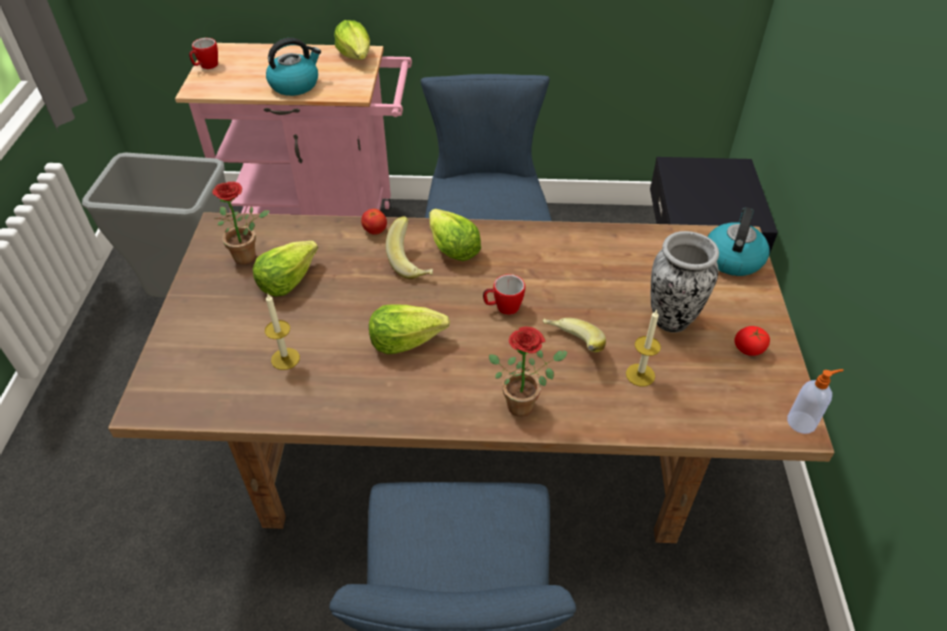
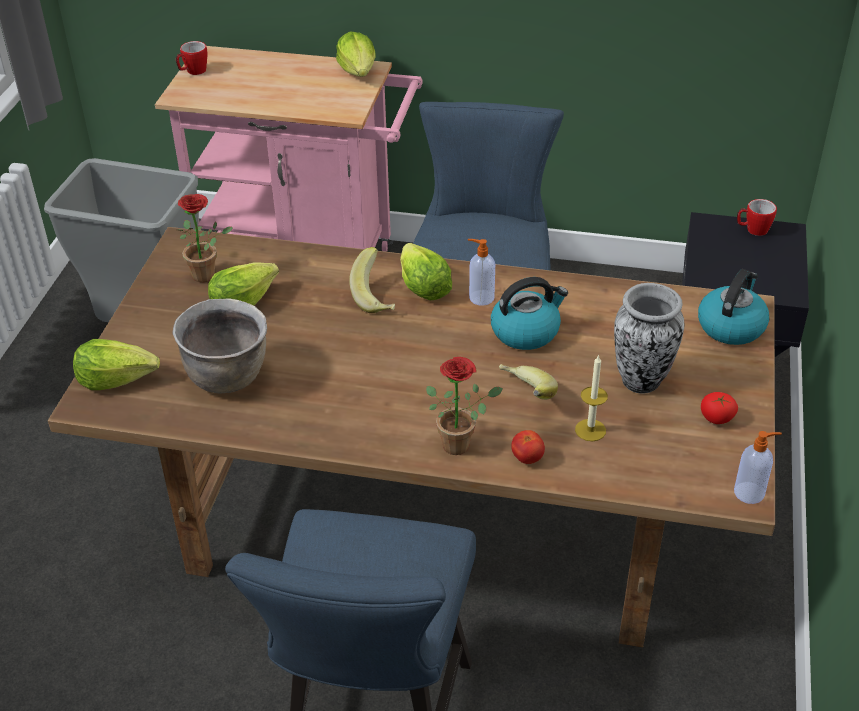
camera: 10 degrees right, 5 degrees down
(285, 359) = (228, 376): candle -> brown cooking pot
(295, 85) = (285, 99): kettle -> kettle (526, 331)
(375, 231) = (344, 261): tomato -> tomato (527, 458)
(406, 340) = (353, 372): lettuce -> lettuce (117, 379)
(503, 307) = (462, 351): mug -> mug (752, 230)
(507, 253) = (480, 297): none -> soap dispenser

